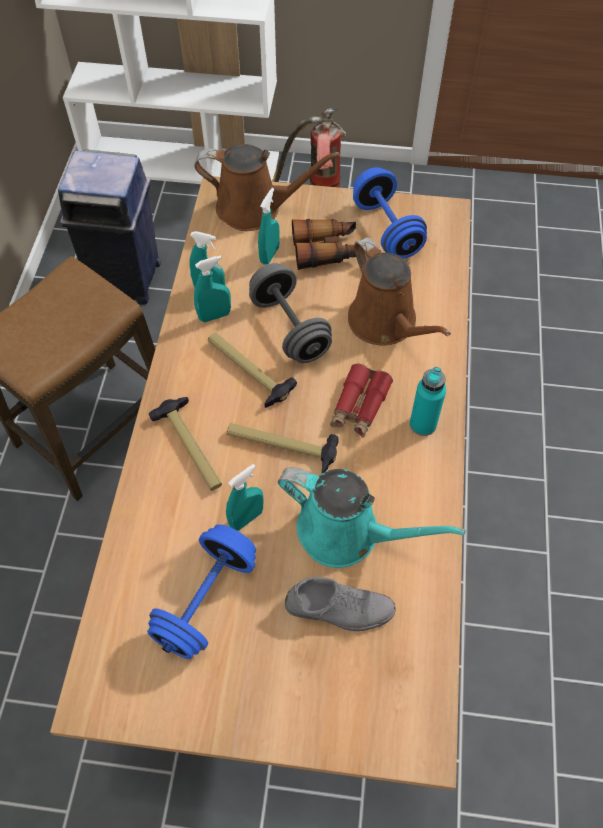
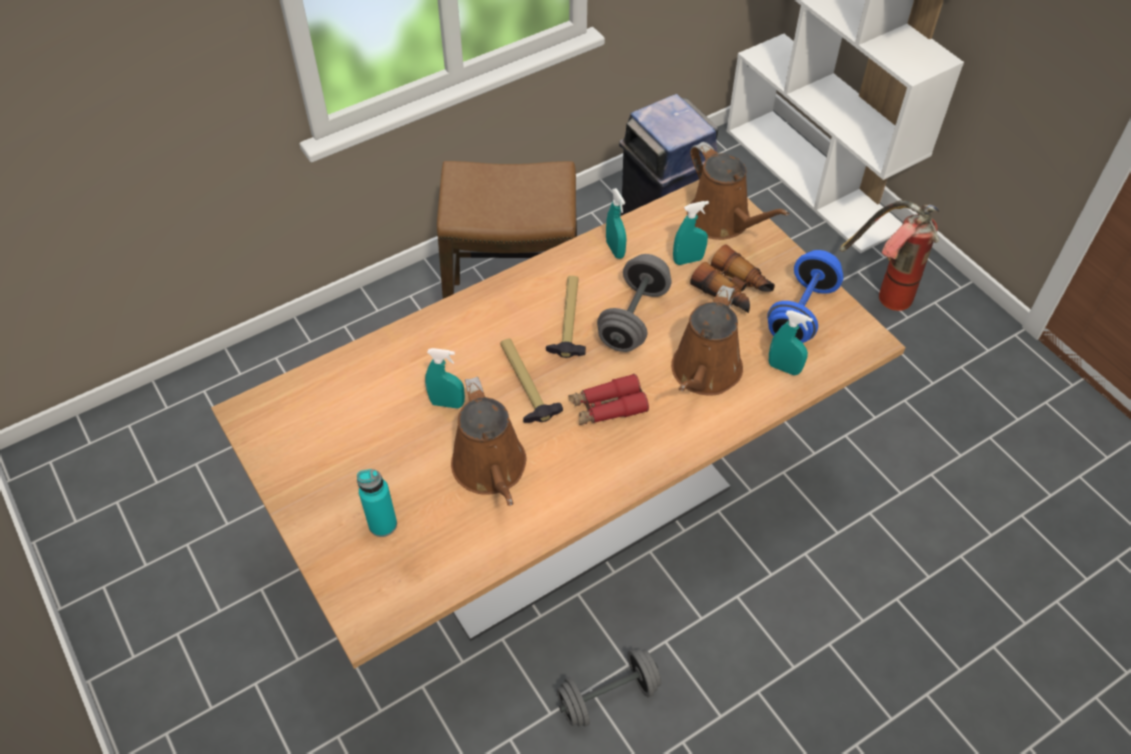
camera: 50 degrees right, 5 degrees down
(191, 447) = (473, 334): hammer -> none
(206, 600) = (365, 424): blue dumbbell -> none
(214, 316) = (596, 268): turquoise spray bottle -> turquoise spray bottle (784, 368)
(339, 608) = (427, 504): grey shoe -> none
(346, 533) = (491, 470): turquoise watering can -> brown watering can
(422, 424) = (633, 457): turquoise bottle -> turquoise bottle (383, 524)
(478, 615) = (608, 696): none -> grey dumbbell

